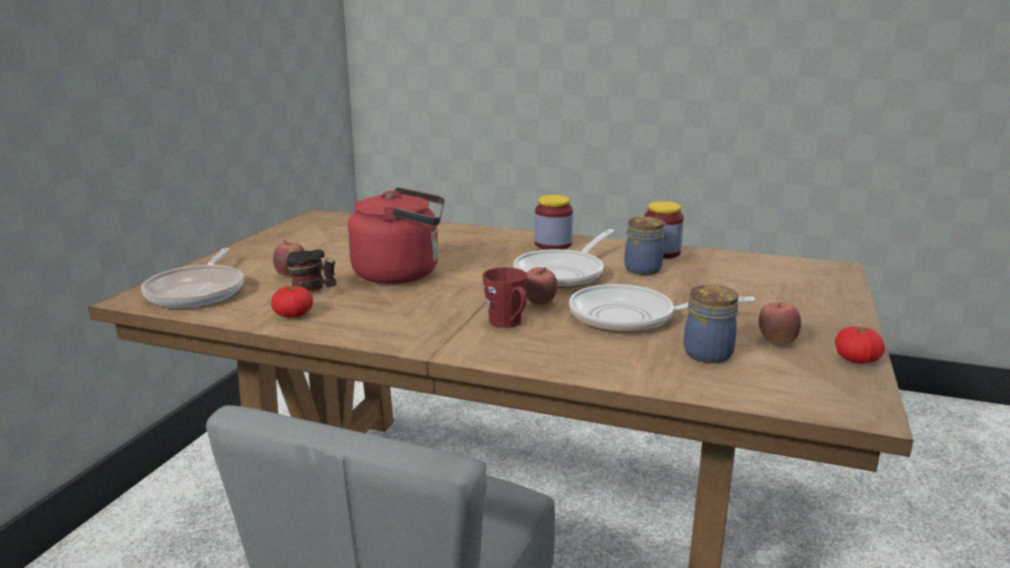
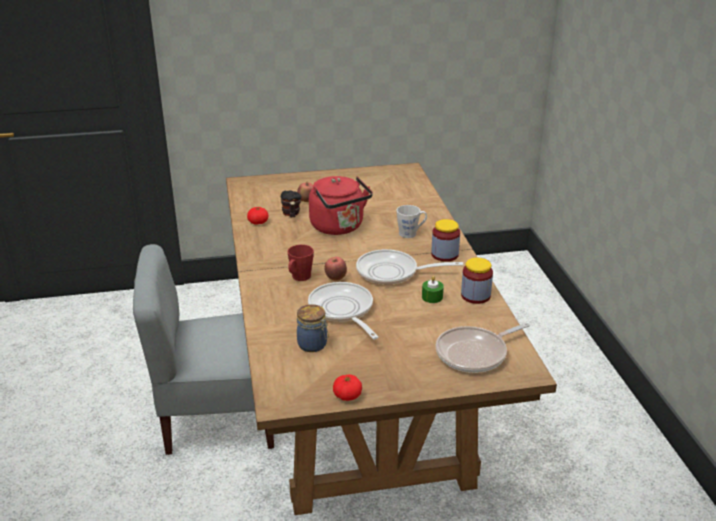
camera: 60 degrees right, 10 degrees up
(198, 291) = (263, 190): frying pan -> frying pan (475, 353)
(479, 246) = (411, 233): none -> grey mug
(644, 269) = (432, 297): jar -> green candle
(776, 342) = (350, 364): apple -> none

